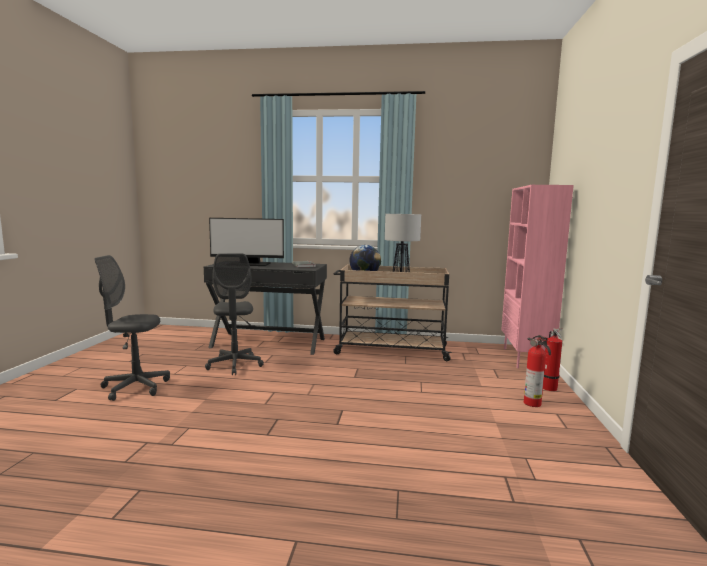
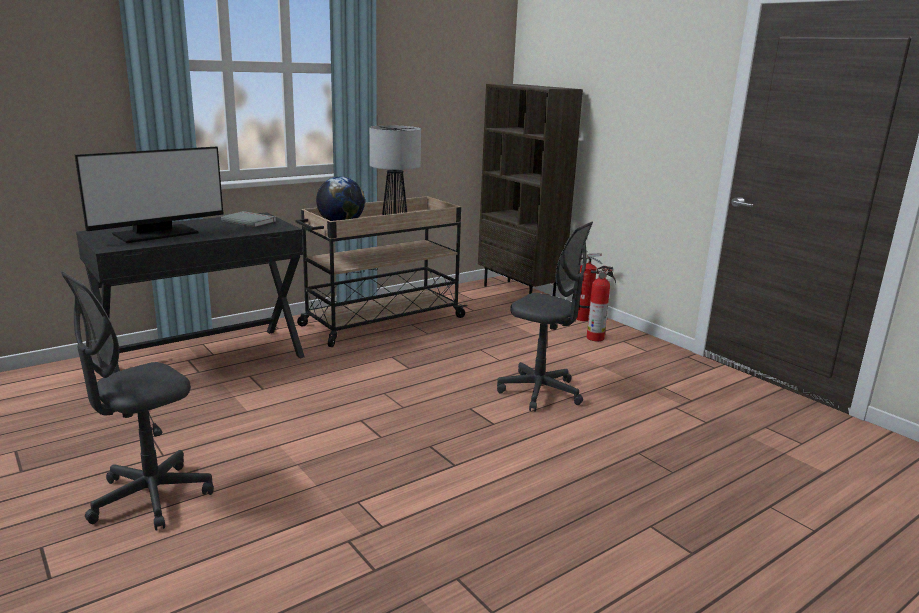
camera: 45 degrees left, 10 degrees up
(235, 365) = (230, 408): grey office chair -> grey office chair (540, 392)
(525, 359) = (520, 292): pink bookcase -> brown bookcase

